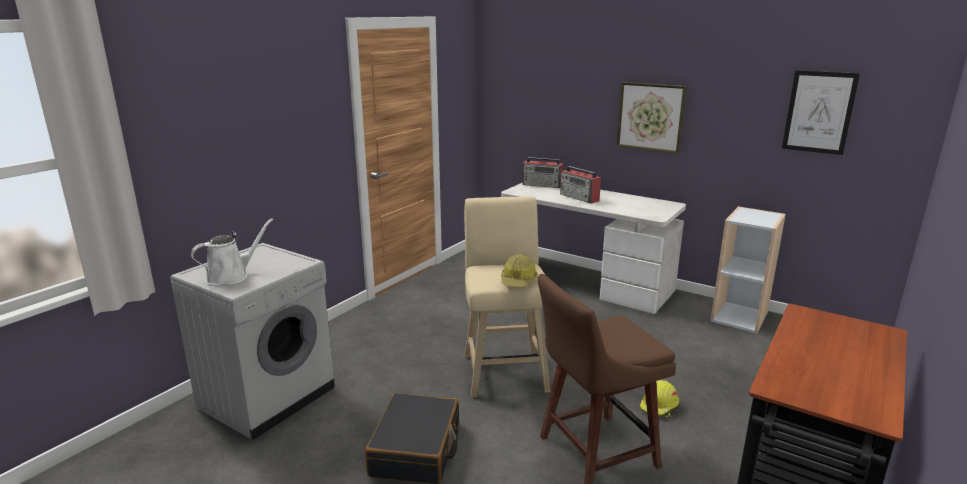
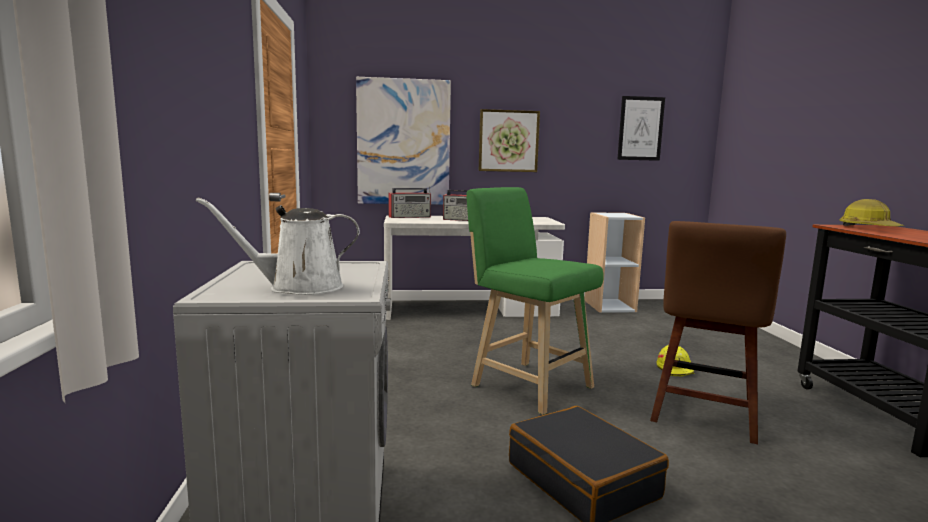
camera: 40 degrees left, 10 degrees down
(231, 276) = (298, 287): white watering can -> white watering can turned 105 degrees counterclockwise
(504, 369) = (527, 384): beige stool -> green stool
(518, 281) = (569, 263): hard hat -> hard hat (868, 228)
(550, 111) = (403, 142): none -> picture

